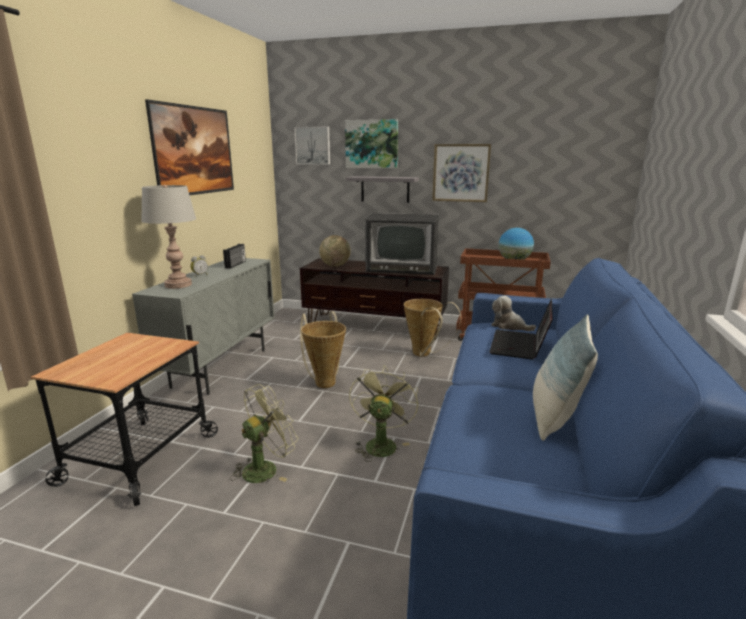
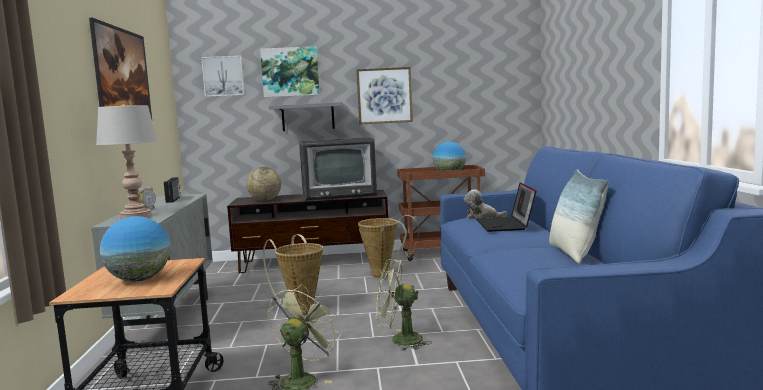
camera: 20 degrees left, 10 degrees down
(118, 362) = (139, 280): none -> globe
(381, 443) = (399, 340): green fan -> green fan turned 75 degrees counterclockwise

